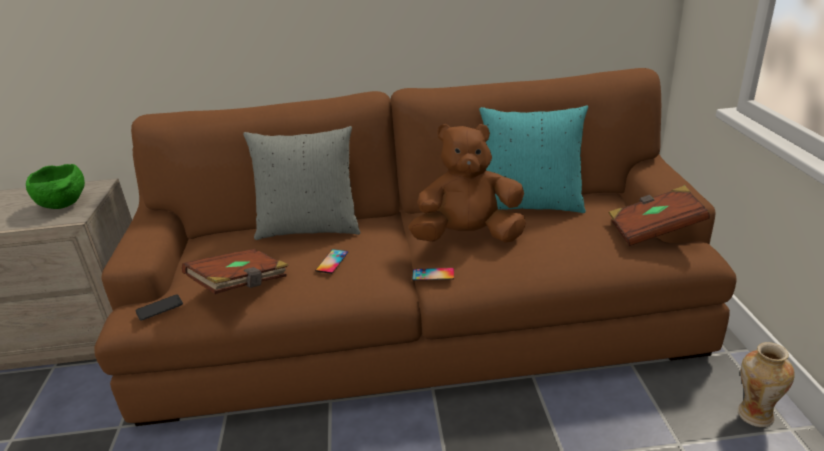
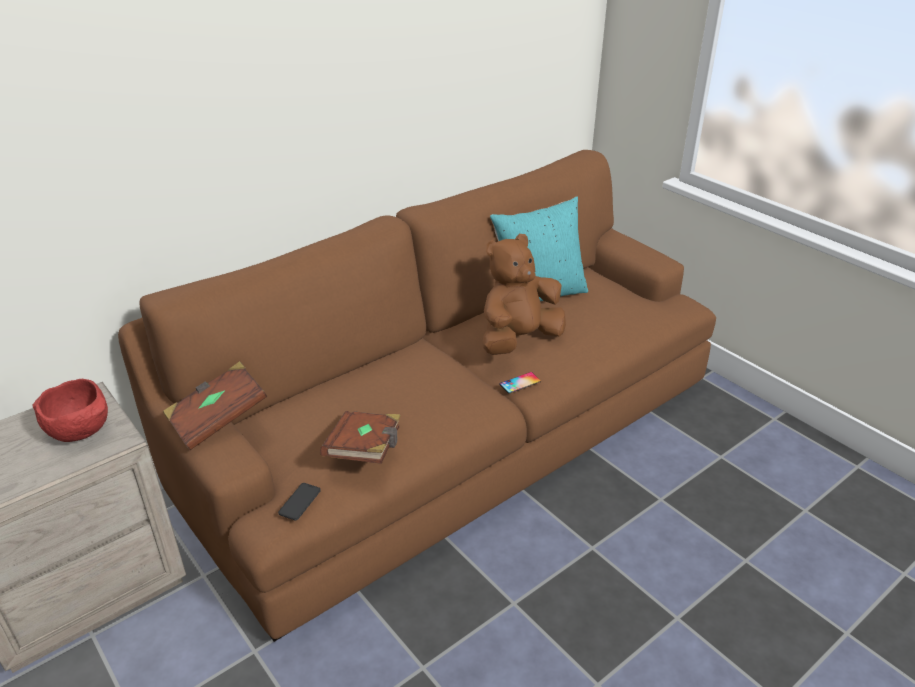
camera: 35 degrees left, 5 degrees up
(65, 205) = (82, 432): green bowl -> red bowl
(309, 228) = (363, 374): grey pillow -> none
(332, 261) = (425, 399): phone -> none
(654, 230) = (649, 294): brown book -> brown book (218, 419)
(753, 414) = (748, 417): vase -> none

